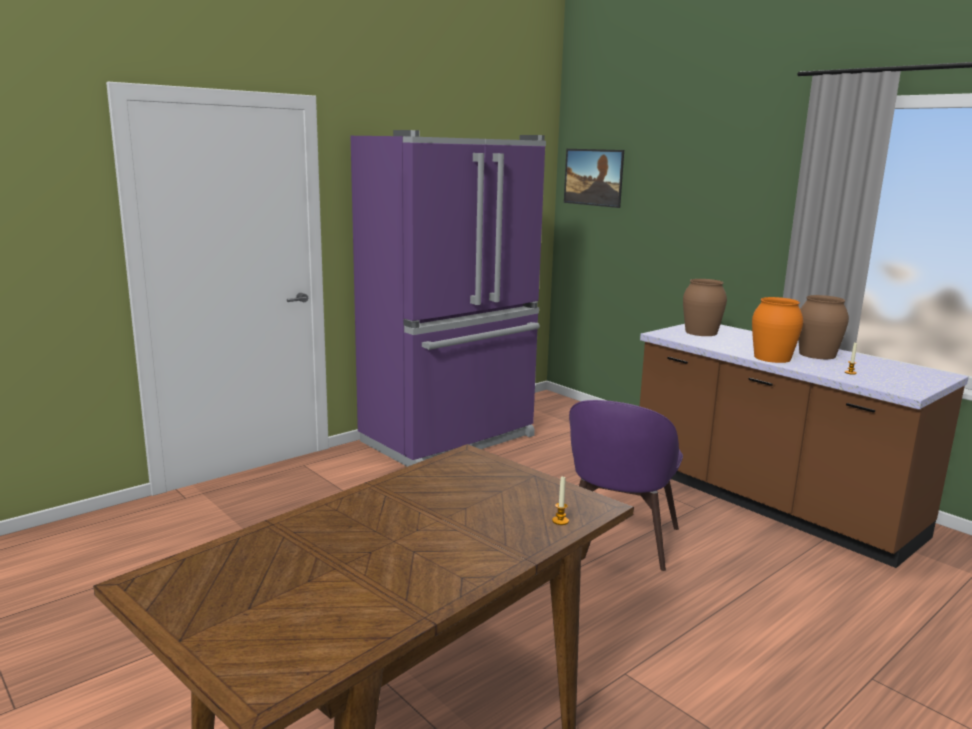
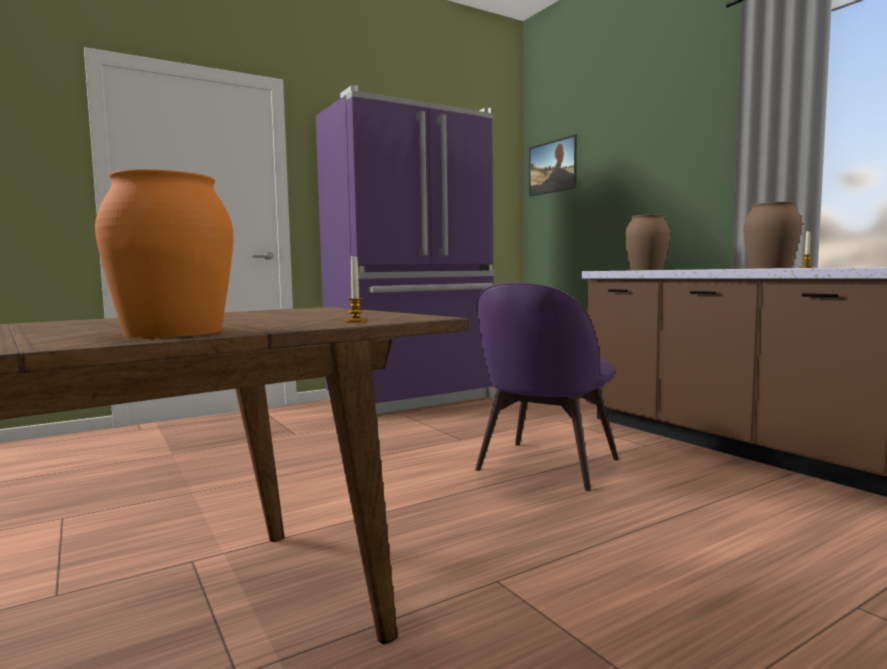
camera: 10 degrees right, 10 degrees down
(772, 358) = (716, 268): orange vase -> orange vase (175, 332)

